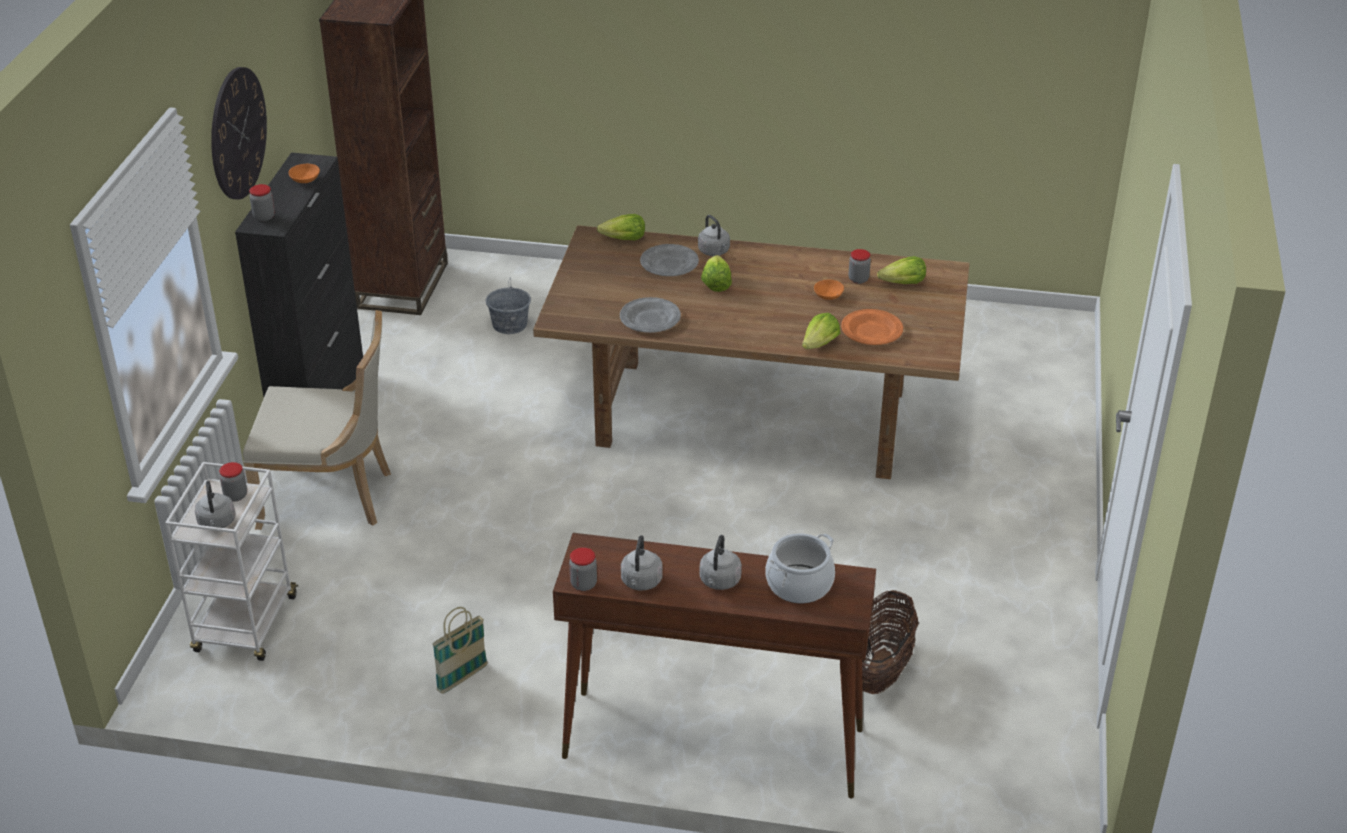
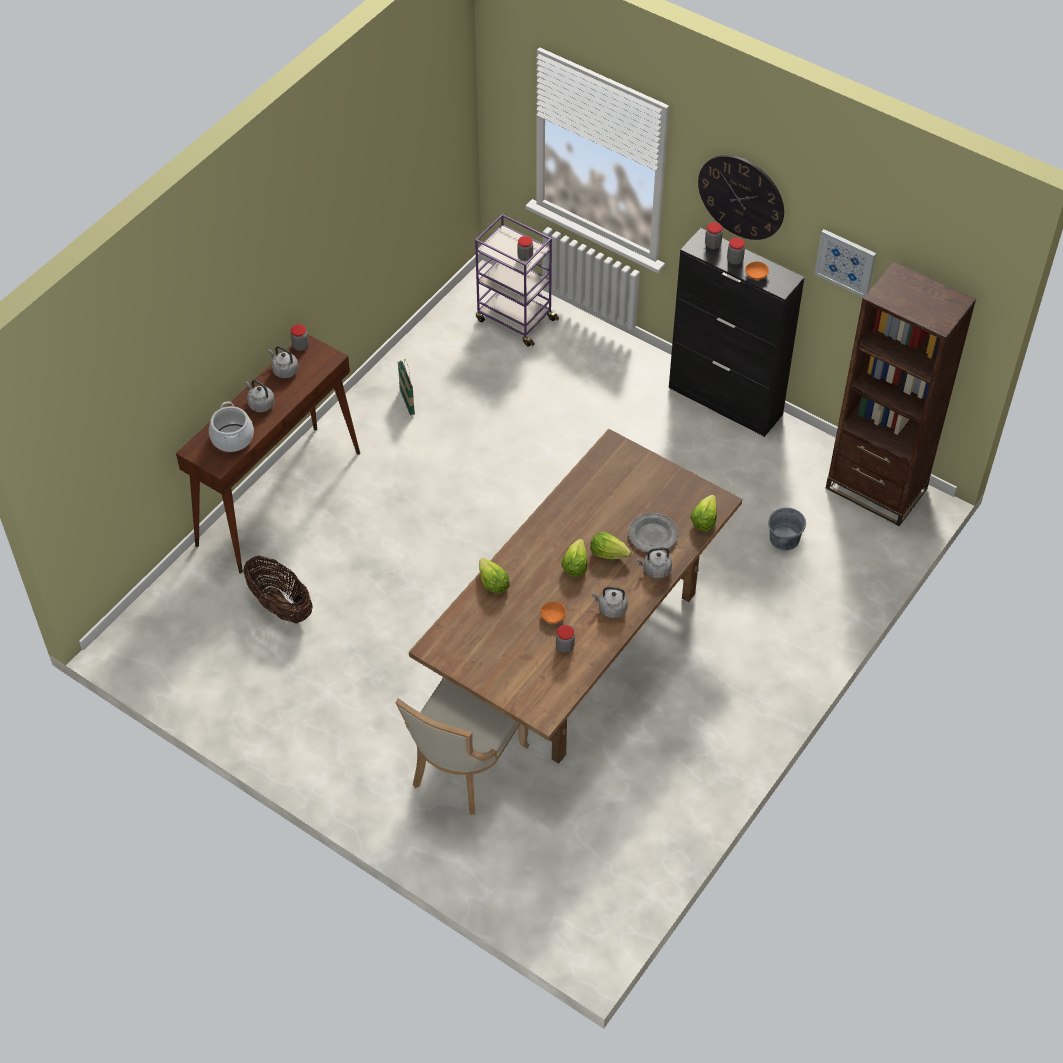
camera: 115 degrees right, 15 degrees up
(217, 523) = (503, 244): grey kettle -> grey kettle (611, 609)
(245, 626) = (514, 319): white cart -> purple cart
(285, 197) = (735, 260): none -> jar
(297, 85) = (845, 262): none -> picture
(331, 497) = (619, 384): beige chair -> beige chair (464, 767)
(650, 319) = (583, 496): grey plate -> none
(872, 331) = (491, 623): orange plate -> none
(903, 283) = (542, 674): lettuce -> lettuce (575, 565)

